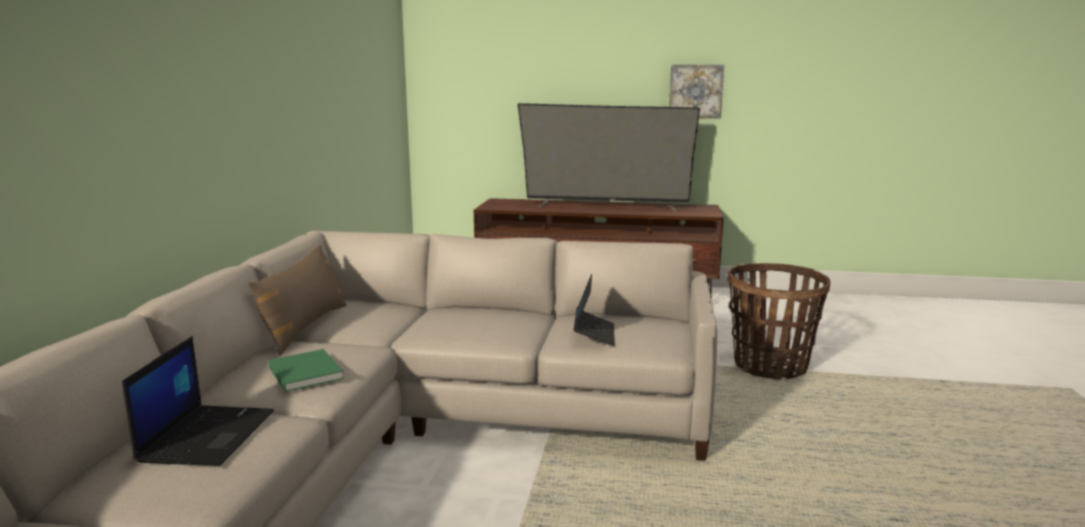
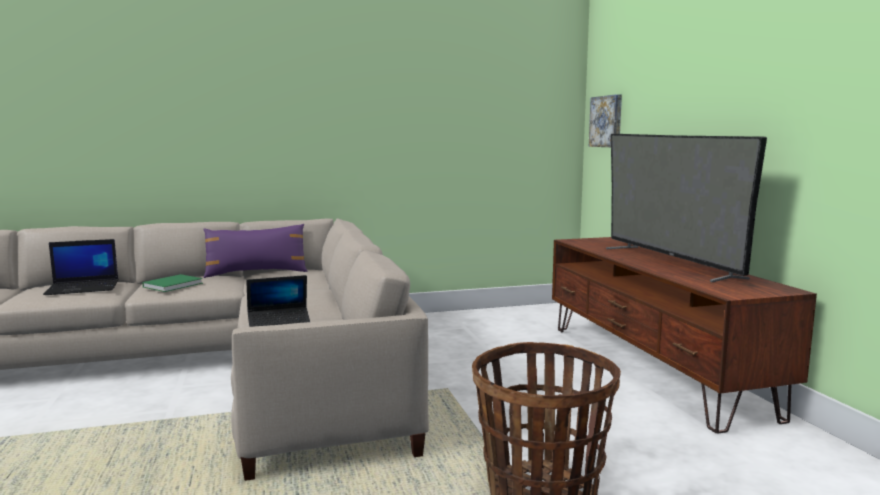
camera: 65 degrees right, 5 degrees down
(304, 327) = (256, 273): brown pillow -> purple pillow
(695, 91) = (807, 114): picture -> picture (607, 121)

